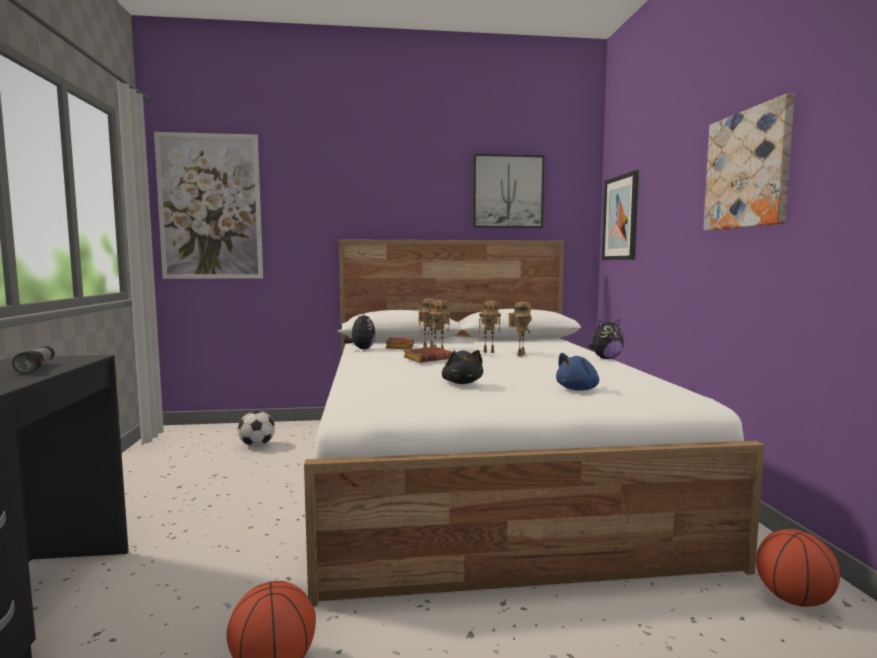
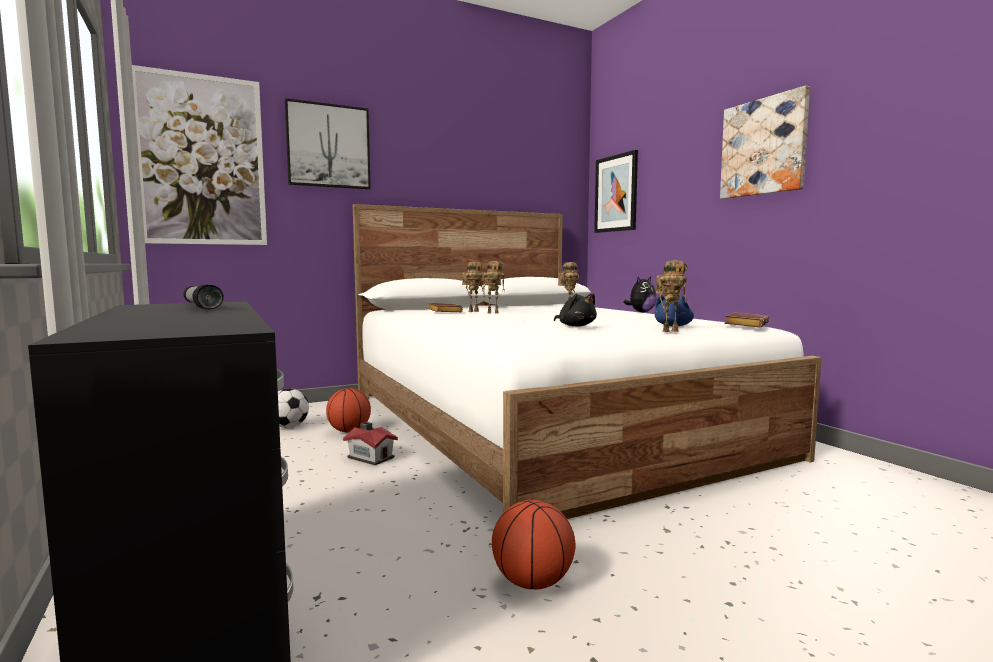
camera: 20 degrees left, 0 degrees up
(287, 488) = (371, 457): none -> toy house
(361, 349) = (409, 314): plush toy -> none
(428, 359) = (500, 315): brown book -> brown book (745, 325)
(489, 352) = (536, 312): toy robot -> toy robot (670, 331)
(507, 191) = (512, 165): picture -> picture (328, 146)
(793, 600) = (852, 472): basketball -> basketball (349, 431)

